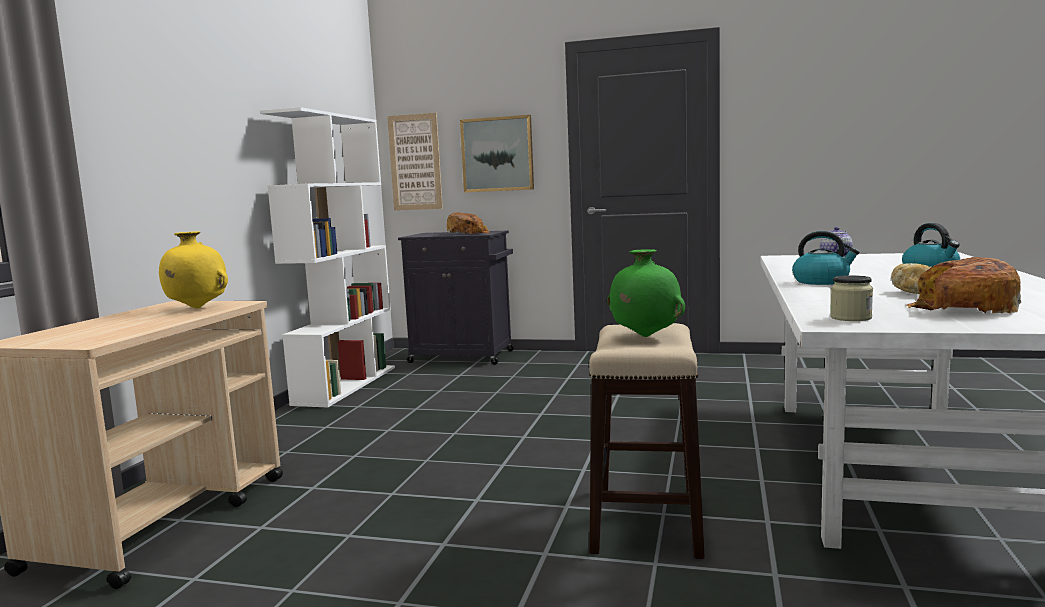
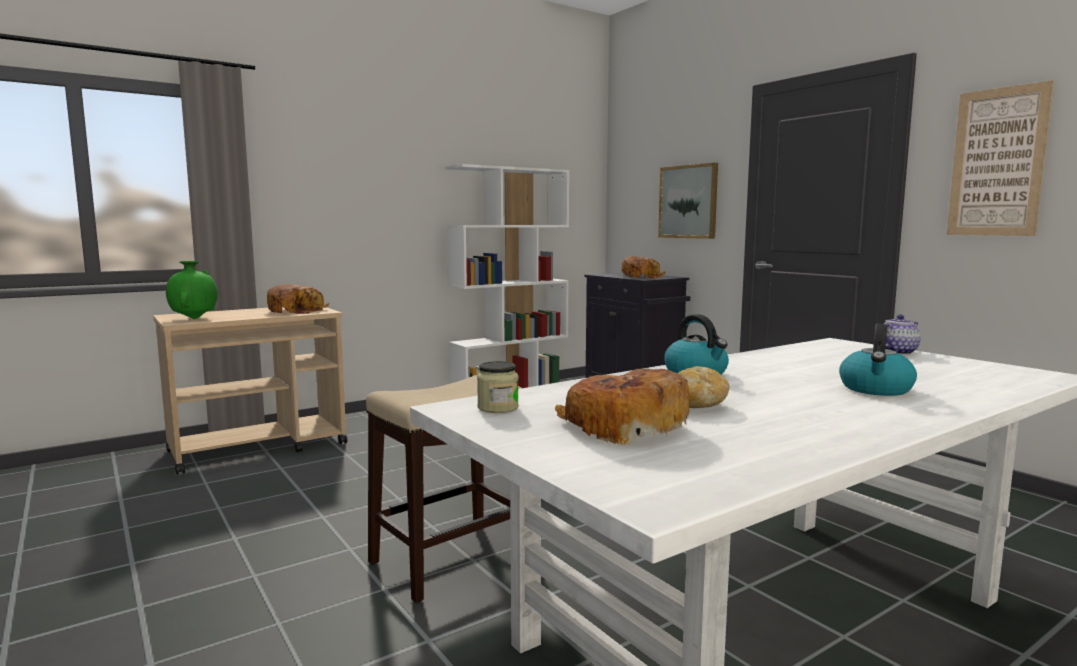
camera: 40 degrees right, 0 degrees up
(196, 308) = (297, 311): yellow vase -> bread
(415, 162) = (628, 207): picture -> picture (997, 162)
(645, 336) = (455, 389): green vase -> green vase (194, 319)

